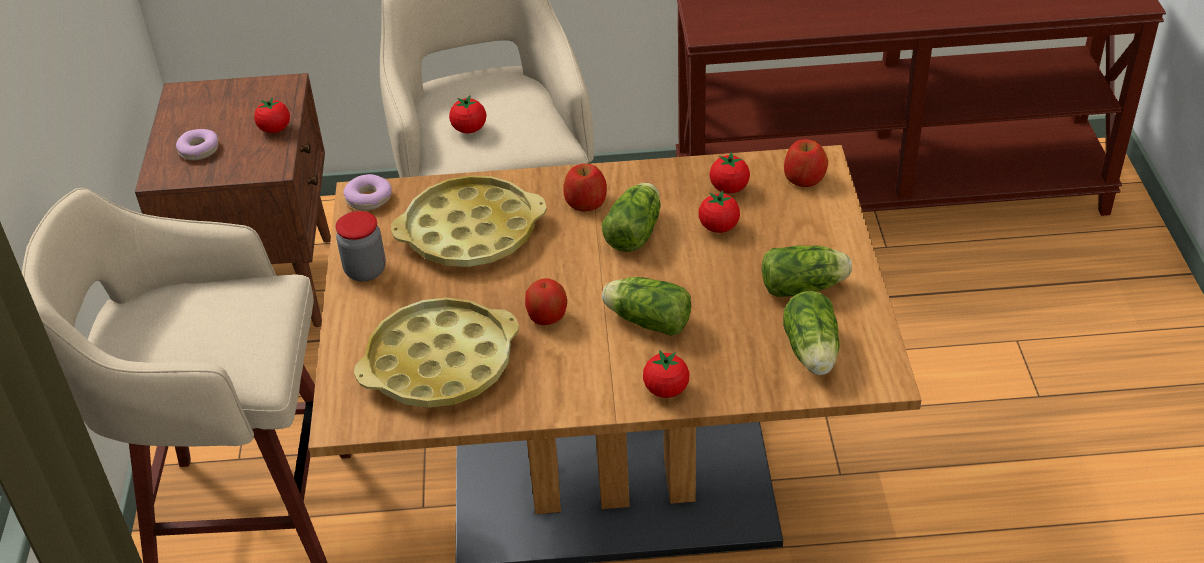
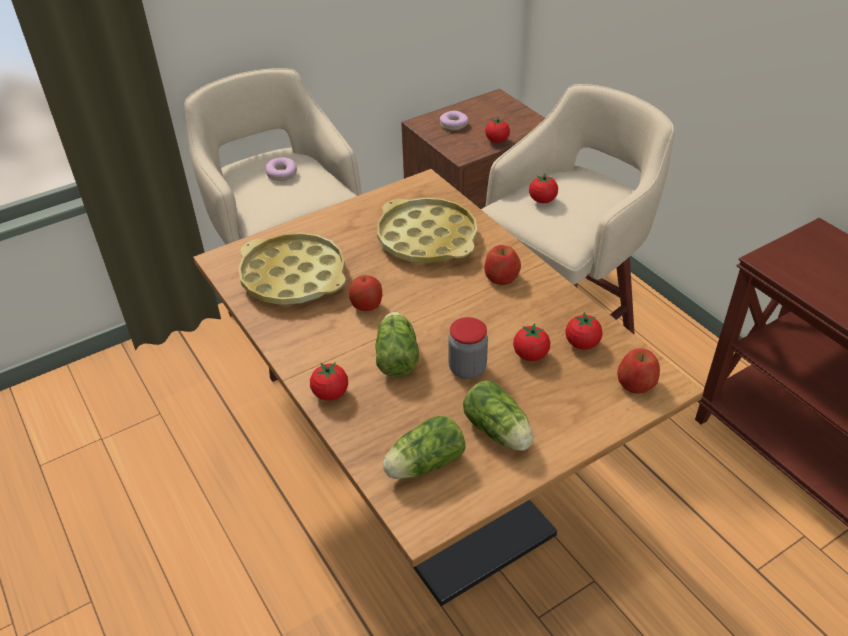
camera: 60 degrees right, 0 degrees up
(365, 270) = (357, 213): jar -> jar (467, 369)
(369, 199) = (425, 186): donut -> donut (281, 174)
(636, 230) = (490, 313): lettuce -> none

